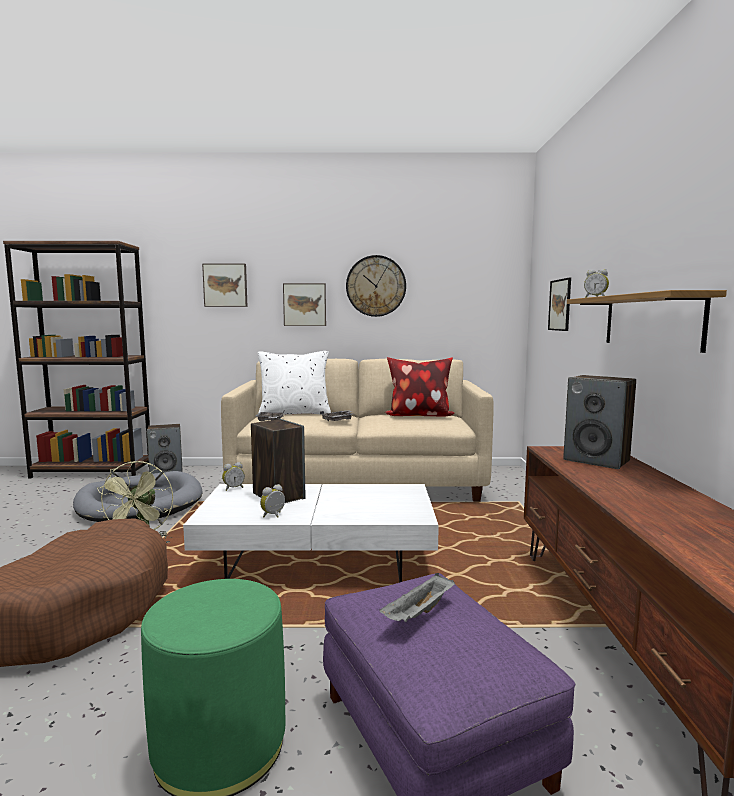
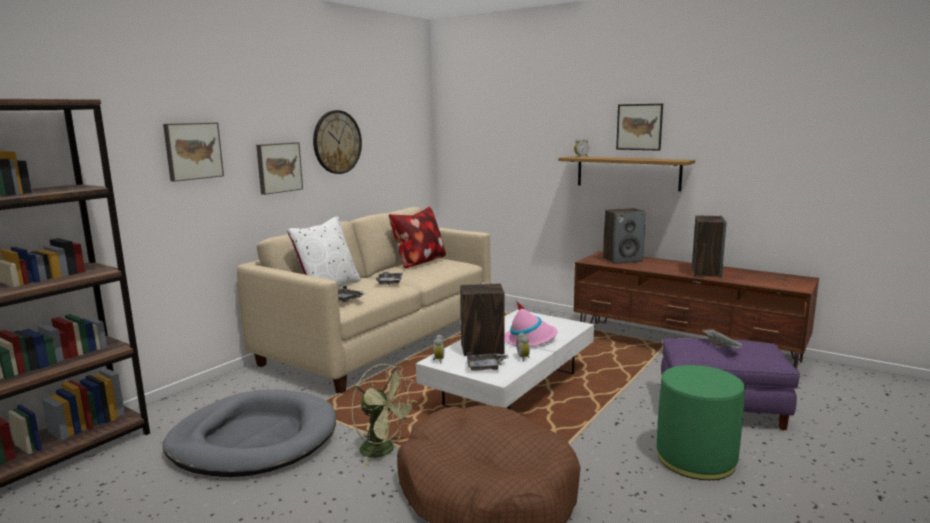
camera: 55 degrees left, 5 degrees up
(167, 472) = (168, 412): speaker -> speaker (705, 272)
(231, 507) = (486, 367): none -> grey tray
(334, 507) = (530, 339): none -> pink hat
(560, 305) = (500, 155): picture -> picture (639, 127)

